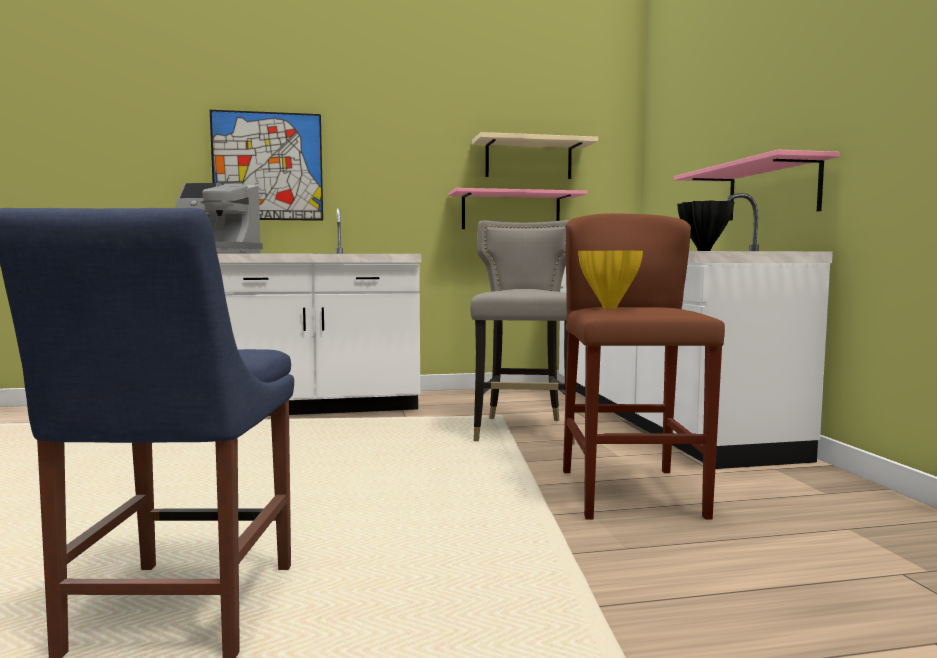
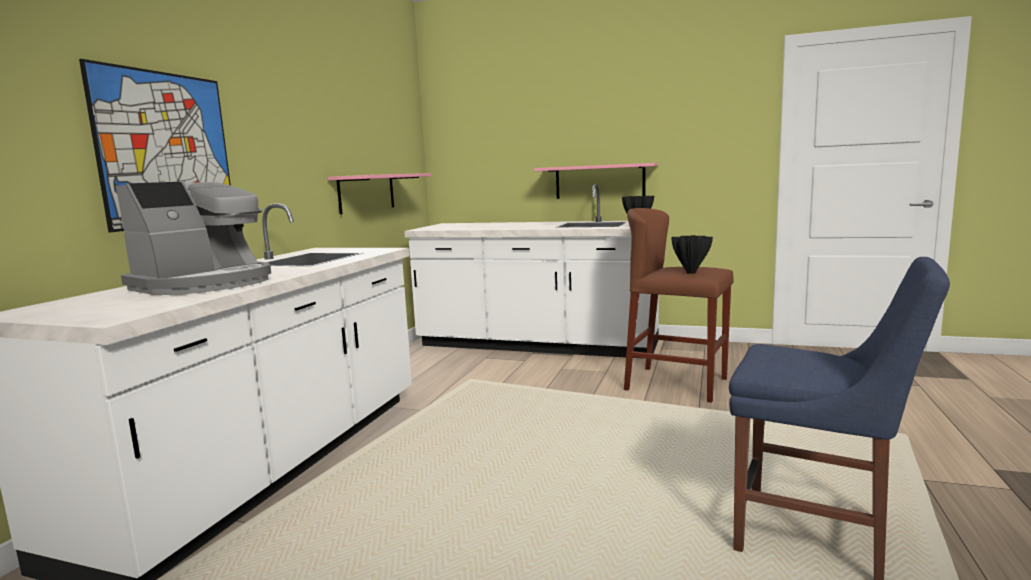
camera: 60 degrees left, 5 degrees up
(524, 431) = (520, 381): grey stool -> none
(528, 159) = (372, 142): beige shelf -> none
(611, 308) = (691, 272): yellow vase -> black vase

